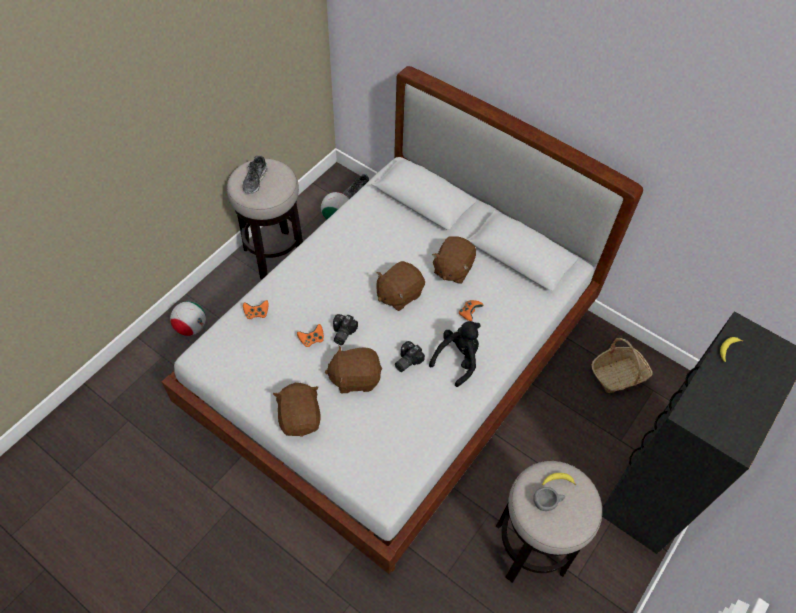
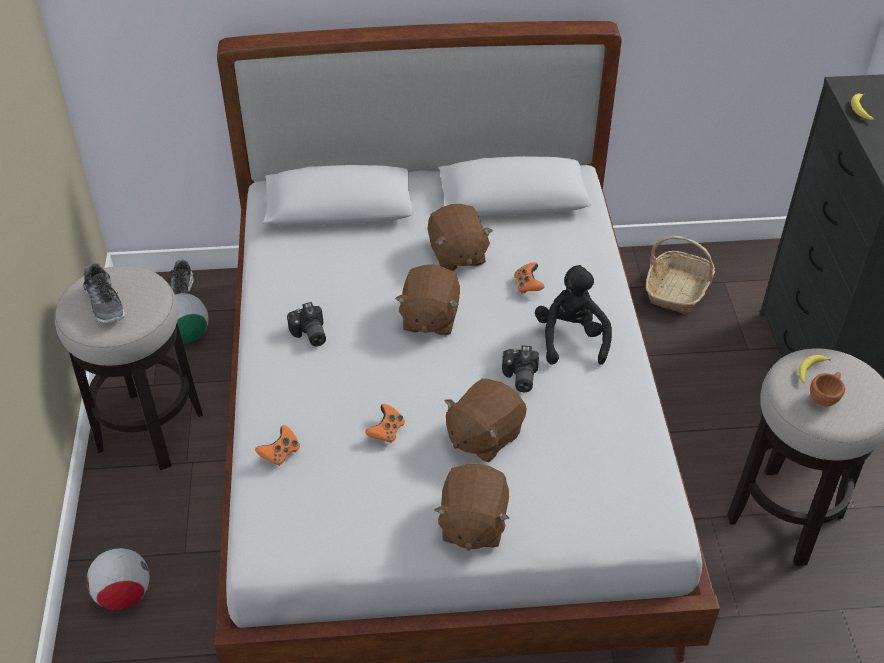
camera: 40 degrees left, 10 degrees down
(300, 417) = (472, 524): brown plush toy -> brown plush toy turned 120 degrees counterclockwise
(341, 333) = (413, 400): camera -> camera (309, 334)
(547, 502) = (825, 397): grey cup -> brown cup

